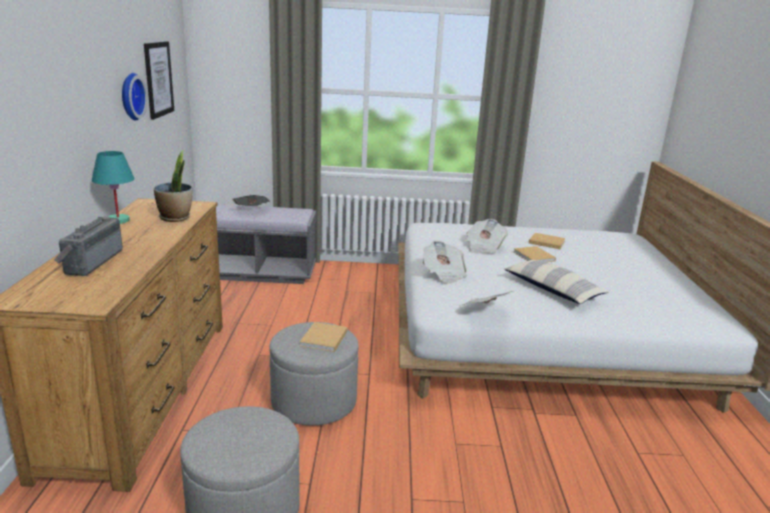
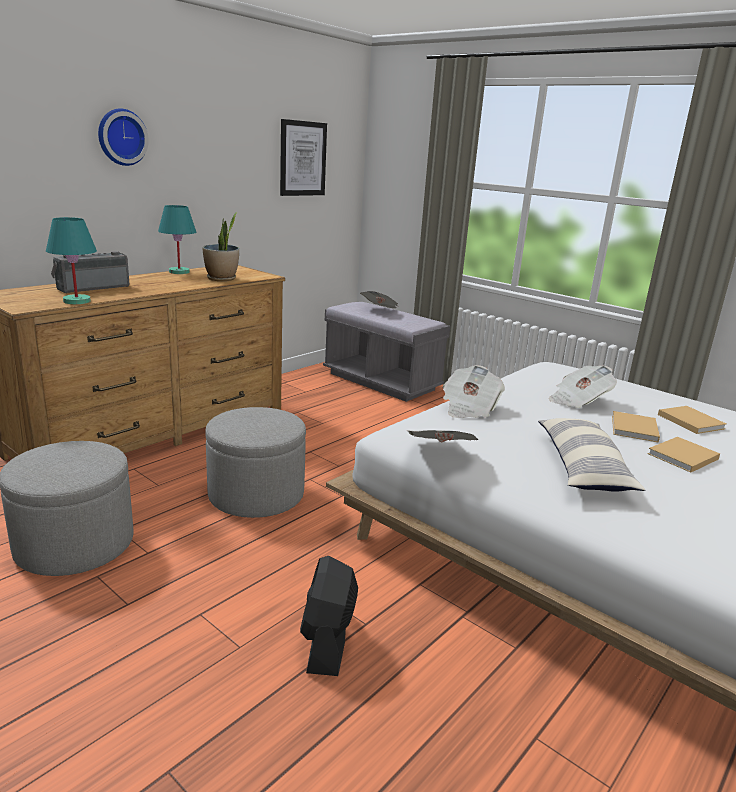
camera: 40 degrees right, 0 degrees up
(122, 280) = (77, 301): none -> turquoise table lamp
(130, 96) = (246, 166): wall clock -> wall clock (121, 137)
(323, 339) = (262, 425): beige book -> beige book (682, 457)
(498, 467) = (327, 641): none -> black fan

